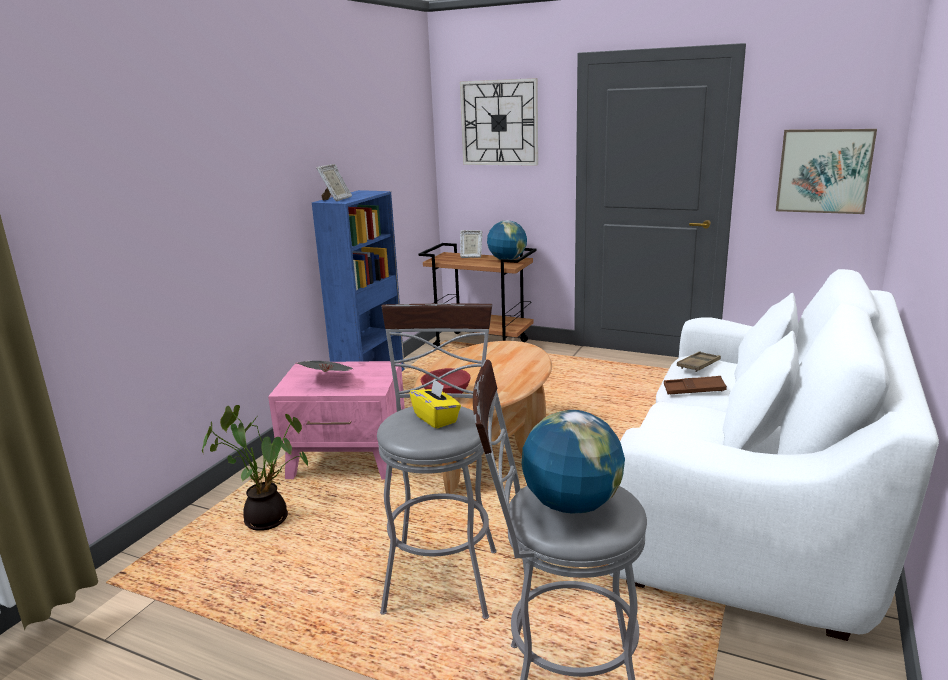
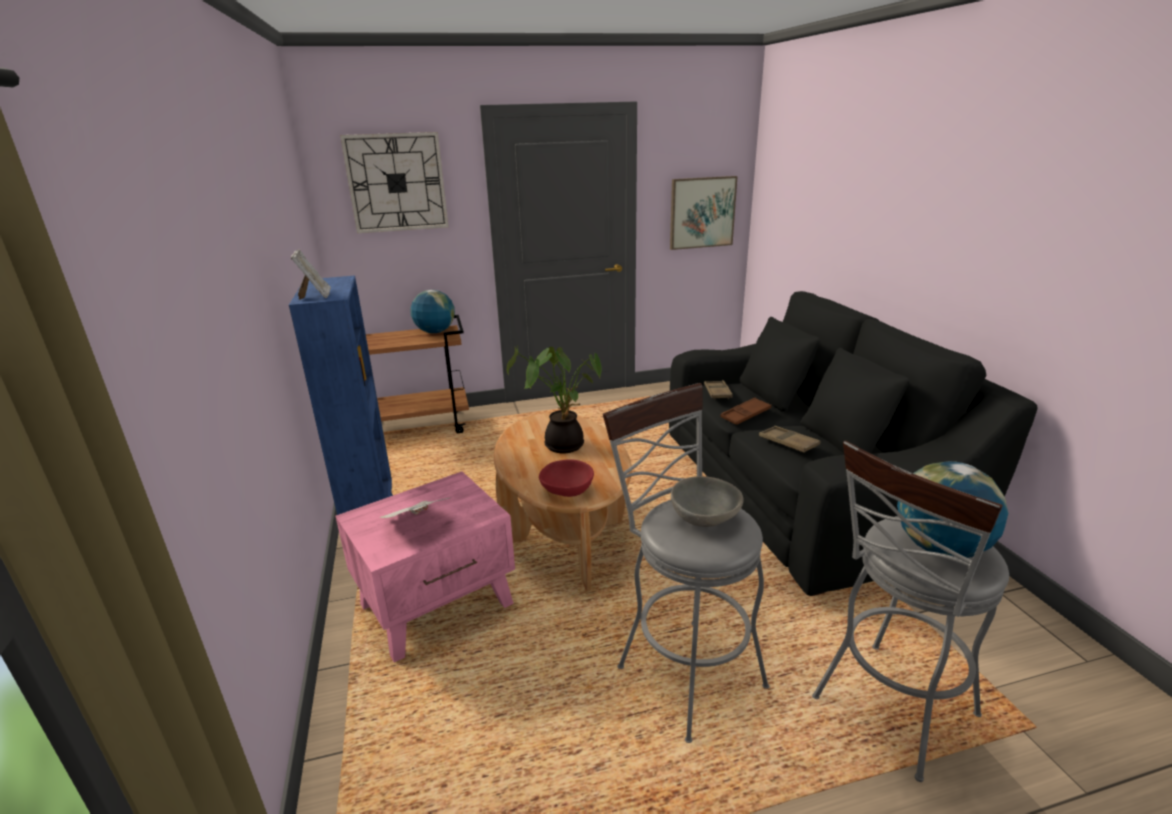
camera: 40 degrees left, 5 degrees up
(268, 518) = (435, 718): potted plant -> potted plant (562, 443)
(436, 419) = (704, 518): yellow tissue box -> grey bowl
(471, 256) = (388, 335): picture frame -> none
(679, 419) = (788, 443): none -> brown tray
(754, 507) = (800, 494): white sofa -> black sofa

